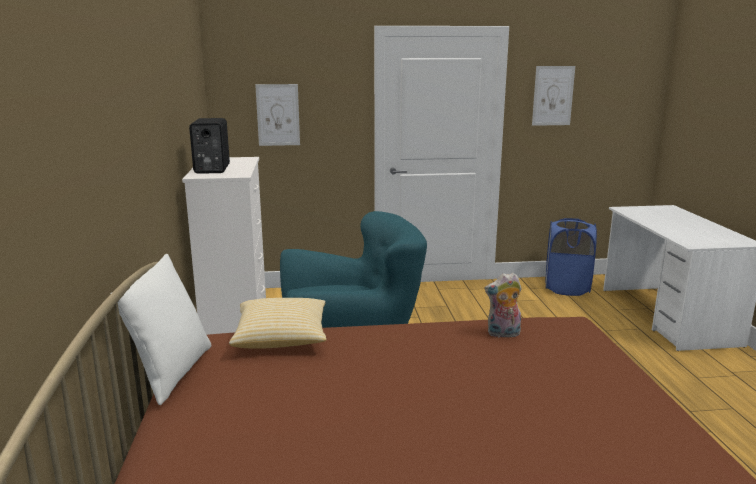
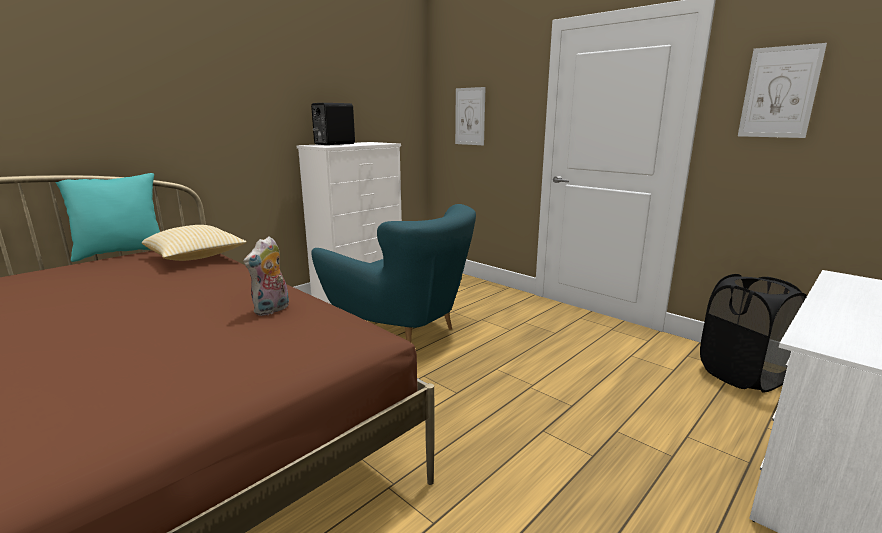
camera: 50 degrees right, 0 degrees up
(171, 373) = (122, 253): white pillow -> turquoise pillow
(503, 334) = (272, 310): plush toy -> plush toy turned 105 degrees counterclockwise
(567, 288) = (742, 375): blue laundry basket -> black laundry basket

